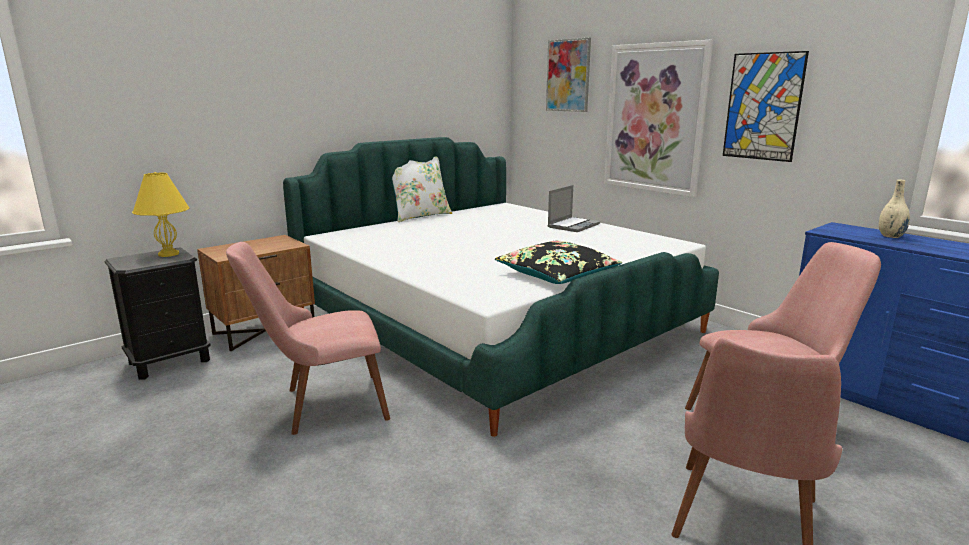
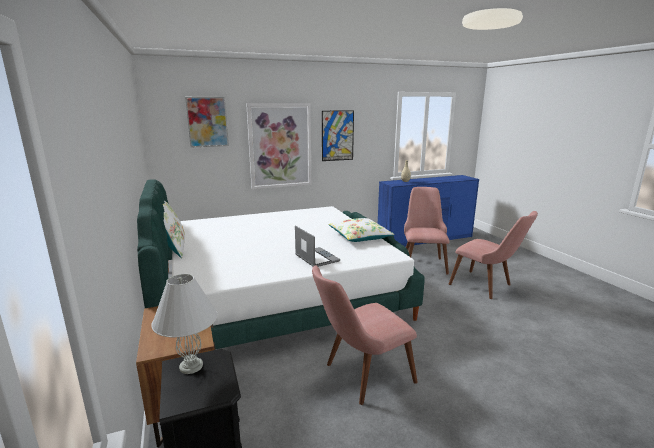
camera: 70 degrees left, 0 degrees up
(168, 254) = (192, 366): yellow table lamp -> white table lamp
(320, 406) = (360, 376): pink chair -> pink chair turned 60 degrees clockwise
(557, 274) = (360, 236): black pillow -> white pillow
(573, 225) = (266, 218): laptop -> laptop (316, 258)

